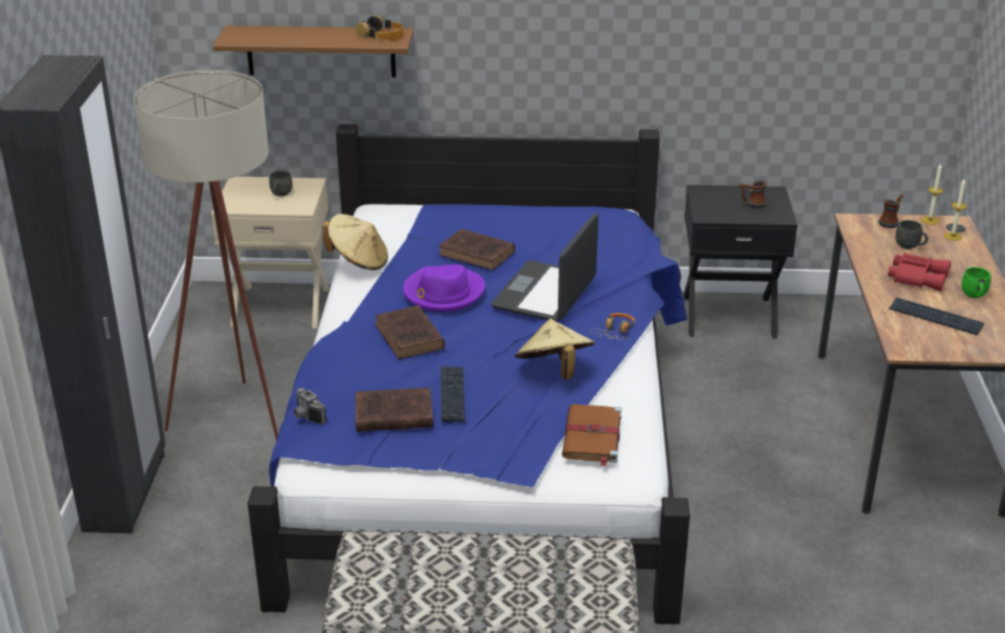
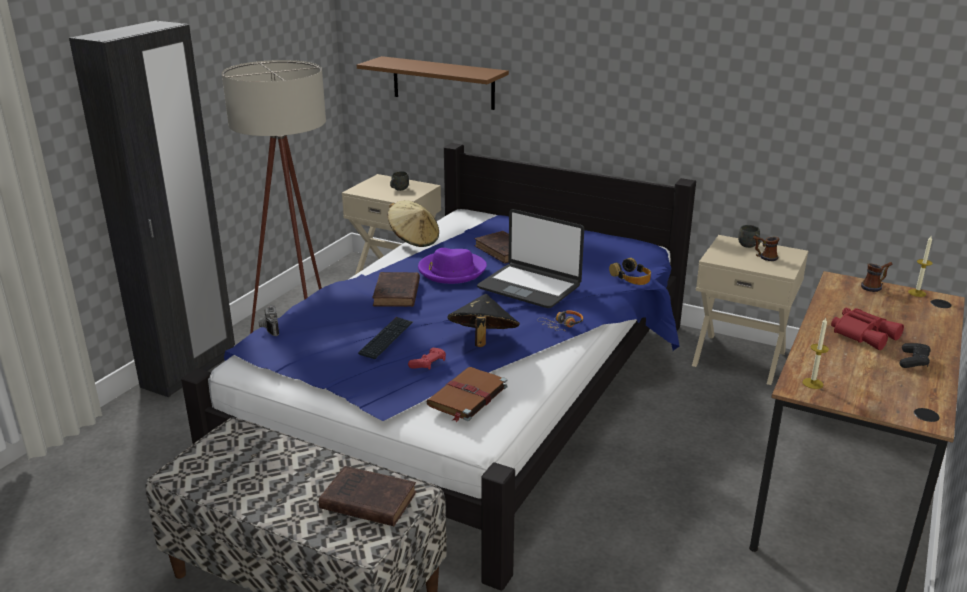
camera: 25 degrees right, 5 degrees down
(382, 35) = (479, 71): headphones -> headphones (631, 277)
(391, 415) = (328, 341): brown book -> brown book (366, 500)
(523, 412) = (428, 364): none -> red game controller
(546, 294) = (530, 286): laptop -> laptop turned 105 degrees counterclockwise
(554, 371) = (482, 341): beige hat -> black hat
(729, 315) = (739, 357): black nightstand -> beige nightstand
(910, 246) = (878, 309): grey mug -> grey mug (749, 246)
(935, 318) = (854, 370): keyboard -> none
(952, 236) = (931, 309): candle -> candle (812, 383)
(974, 296) = (913, 361): green mug -> black game controller

